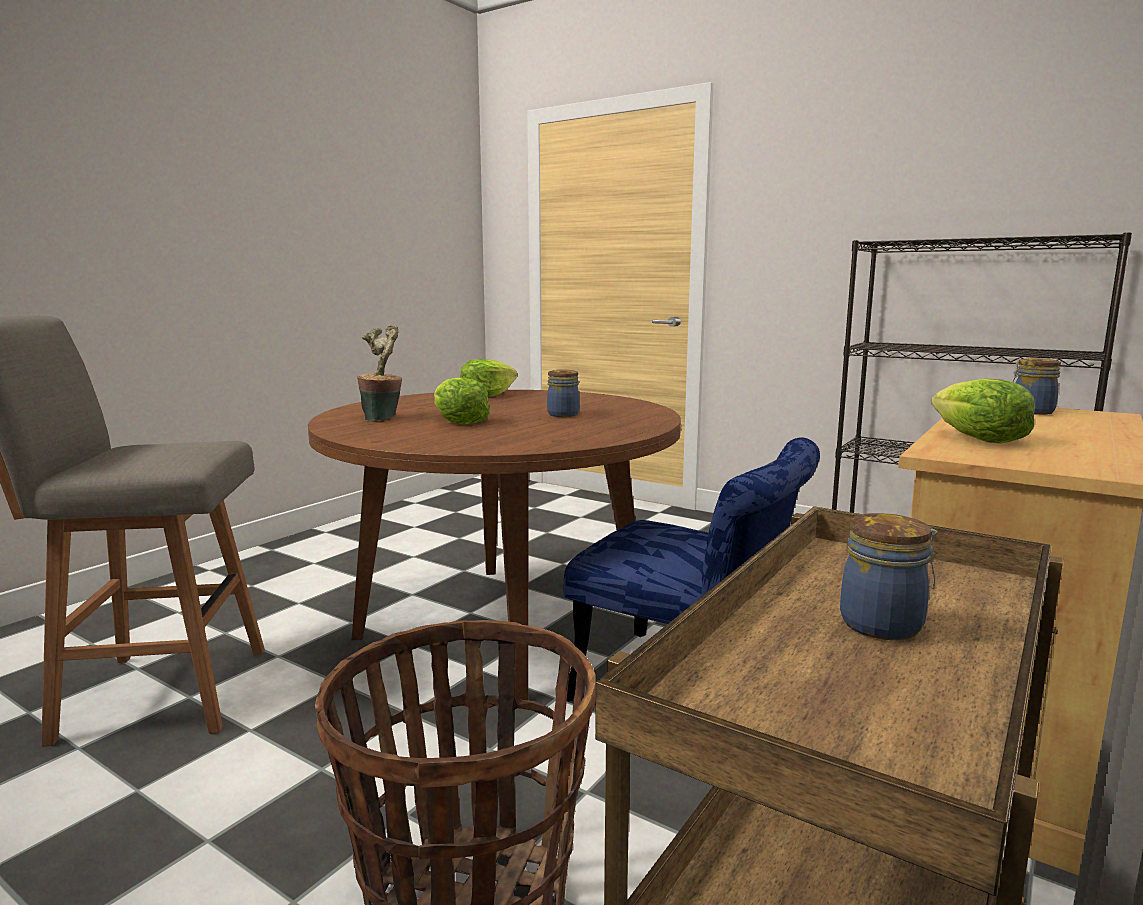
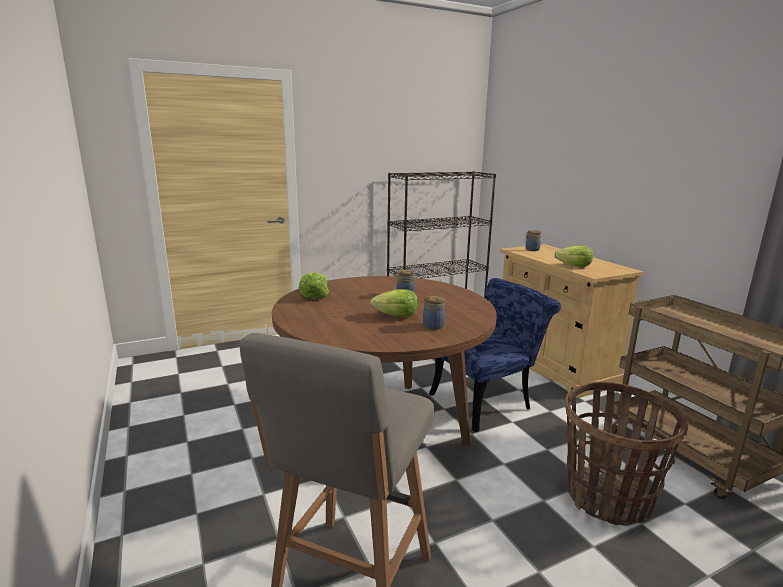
camera: 60 degrees left, 5 degrees up
(384, 418) = (359, 329): potted plant -> none
(884, 625) = (708, 326): jar -> jar (433, 325)

